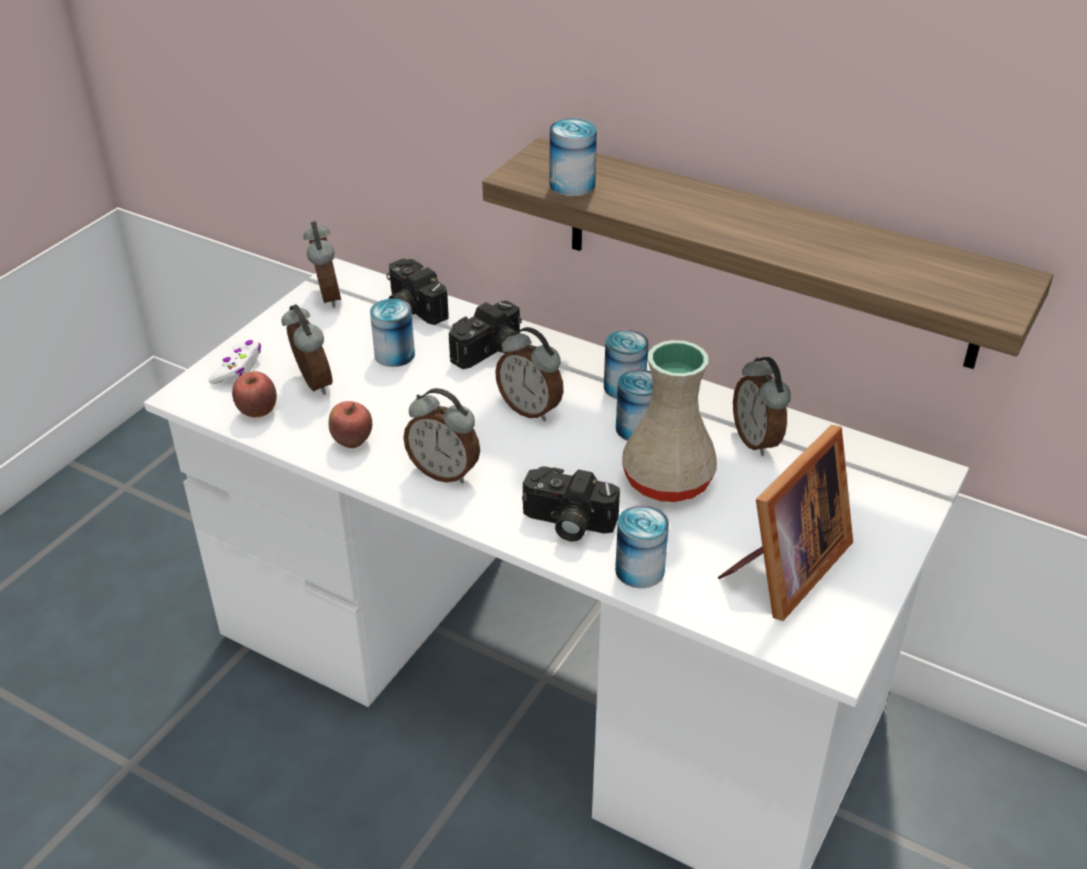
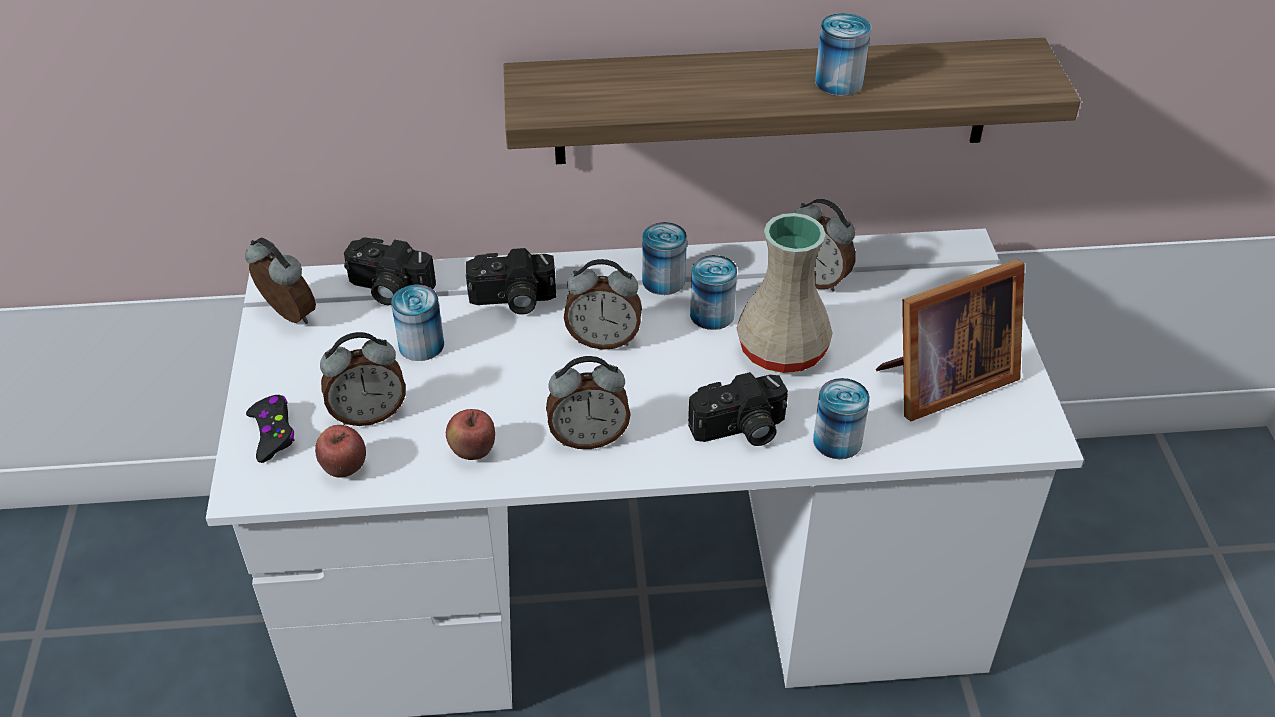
camera: 35 degrees left, 5 degrees up
(238, 368) = (273, 433): white game controller -> black game controller
(311, 384) = (368, 414): alarm clock -> alarm clock turned 135 degrees clockwise
(491, 352) = (512, 300): camera -> camera turned 75 degrees clockwise
(572, 185) = (594, 101): can -> can (838, 82)
(784, 569) = (940, 382): picture frame -> picture frame turned 60 degrees clockwise

